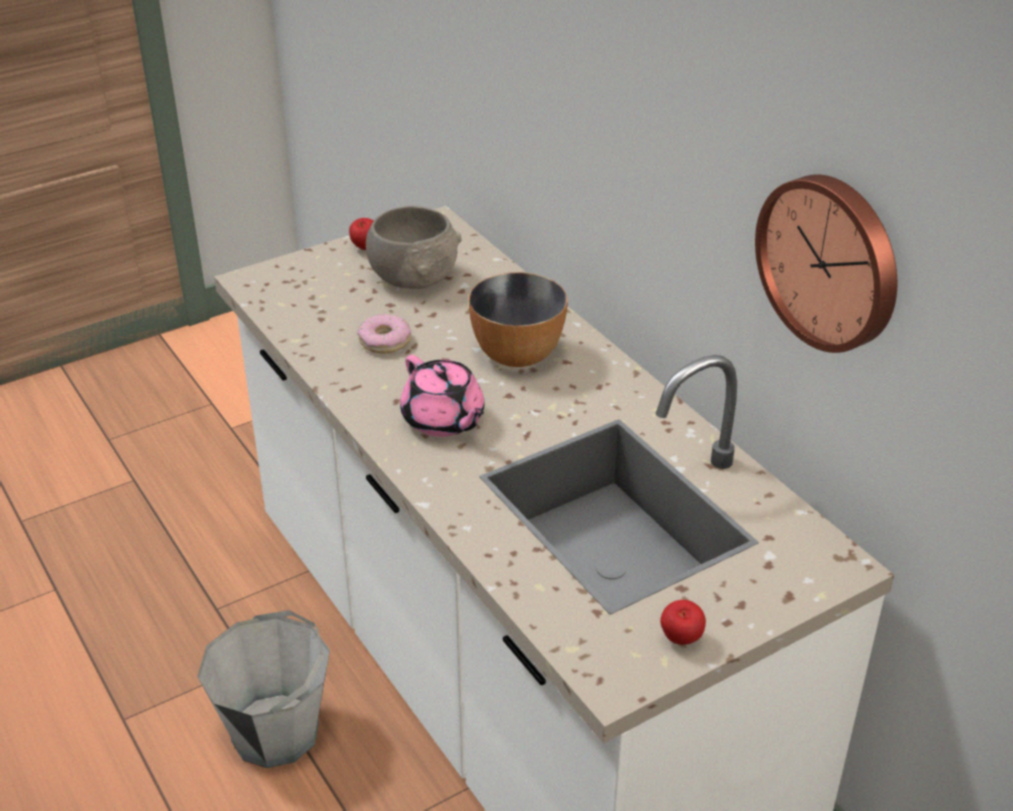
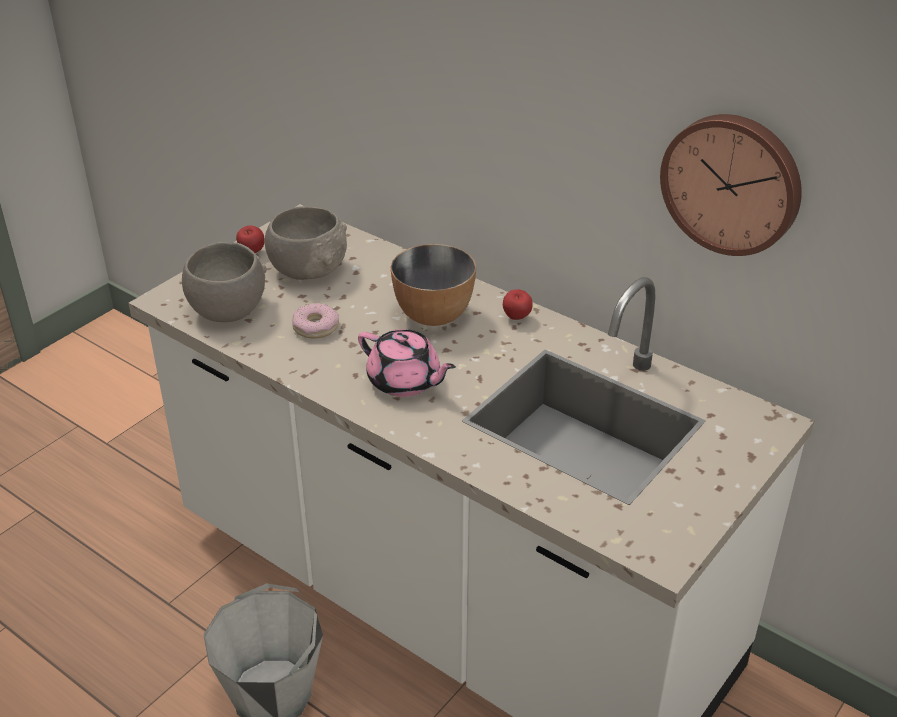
camera: 20 degrees left, 0 degrees up
(306, 302) = (227, 308): none -> grey bowl
(681, 640) = (694, 510): apple -> apple (517, 318)

